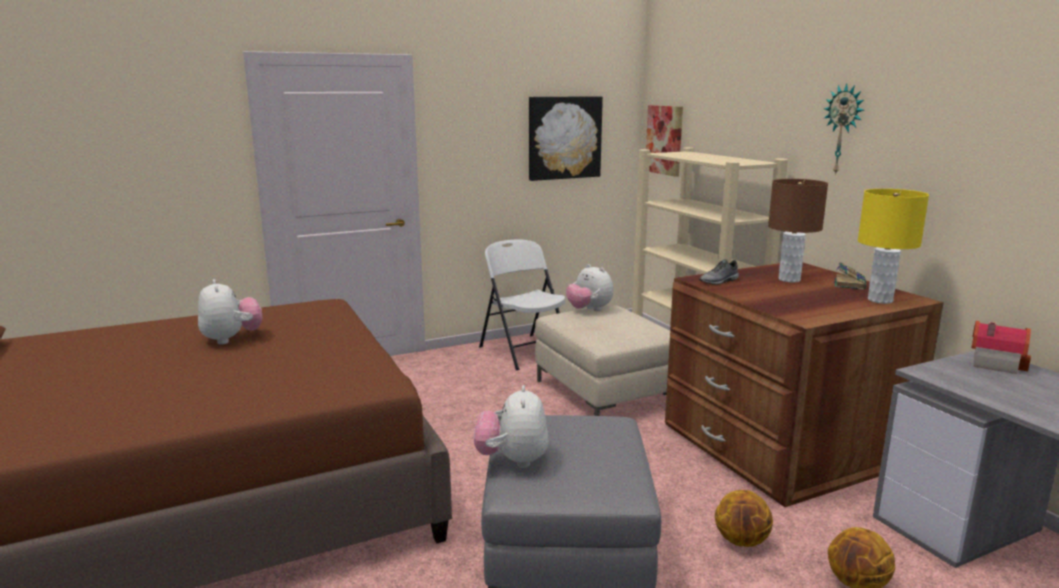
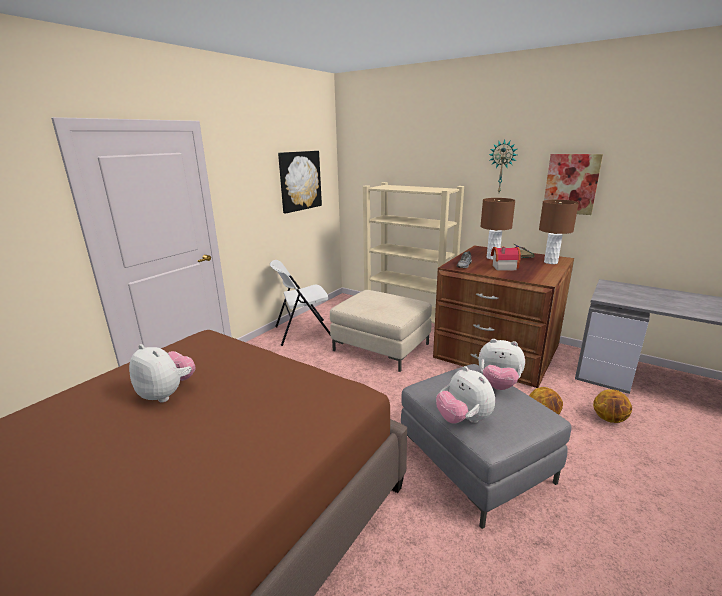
camera: 30 degrees left, 5 degrees up
(525, 351) = (303, 332): white chair -> white chair turned 45 degrees counterclockwise
(589, 310) = (359, 296): plush toy -> plush toy (498, 384)
(664, 140) = (360, 178): picture -> picture (571, 184)
(880, 300) = (551, 262): yellow table lamp -> brown table lamp
(993, 363) = (615, 286): toy house -> toy house (502, 267)

